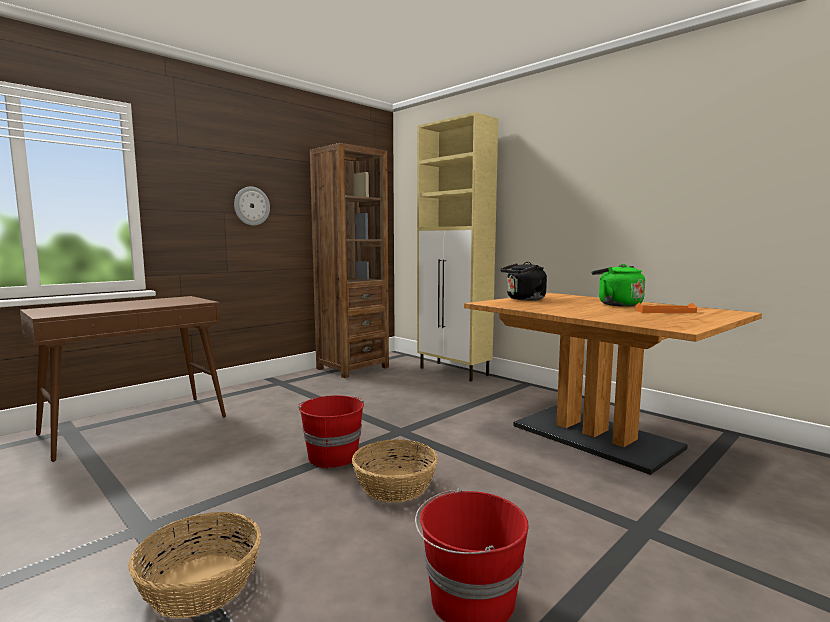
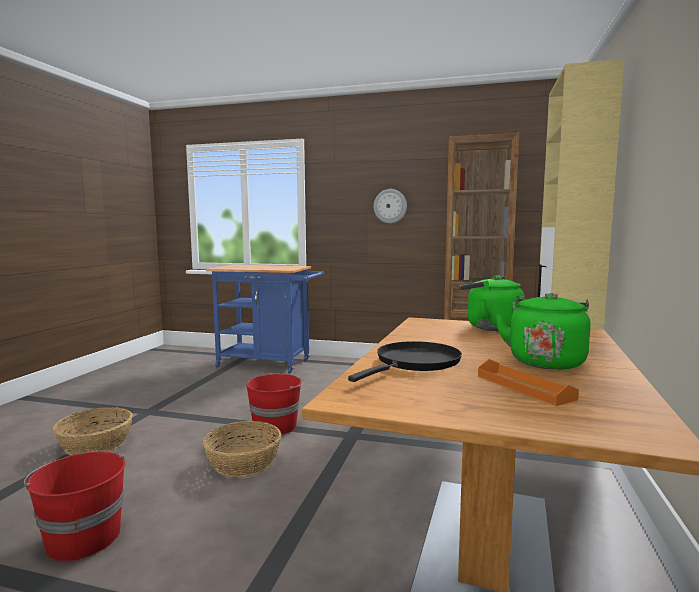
camera: 60 degrees right, 0 degrees up
(136, 425) = (269, 364): brown console table -> blue cart
(524, 299) = (490, 327): black kettle -> green kettle
(607, 315) = (415, 363): none -> black frying pan

